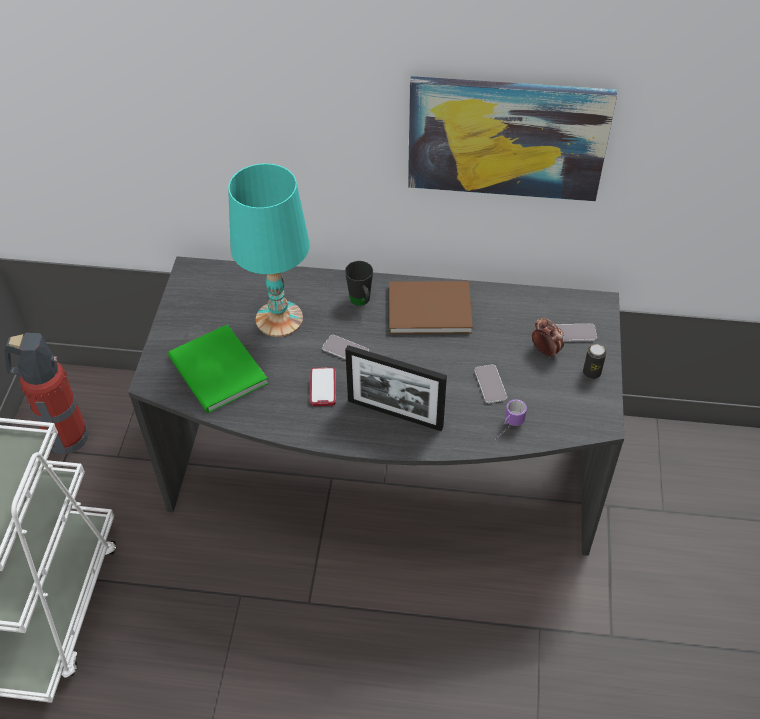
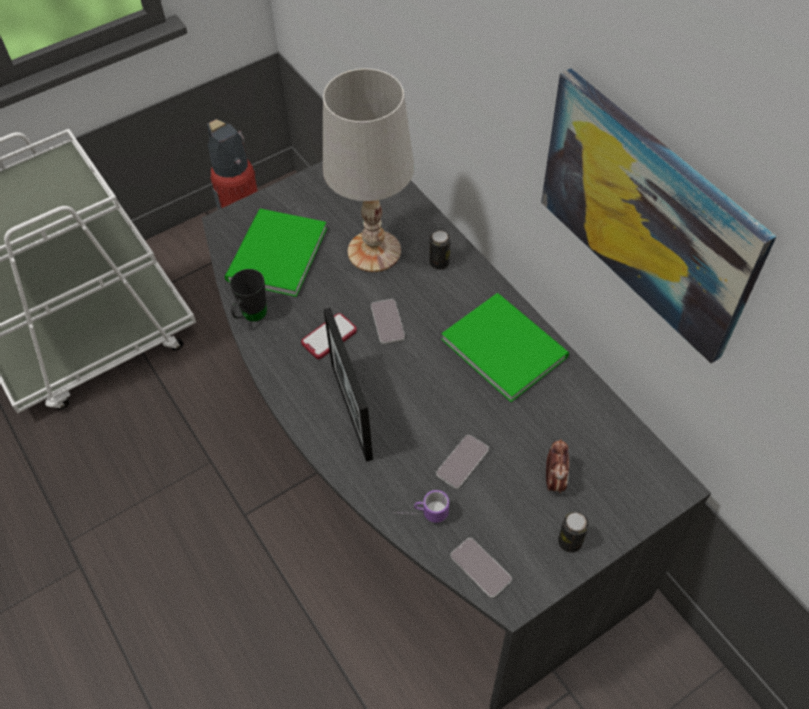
camera: 50 degrees right, 5 degrees up
(280, 318) = (375, 251): turquoise table lamp -> white table lamp
(328, 294) = (439, 263): none -> can
(361, 302) = (456, 292): black mug -> black mug (250, 317)
(427, 307) = (503, 344): brown book -> green book
(573, 333) = (605, 489): phone -> phone (480, 568)

